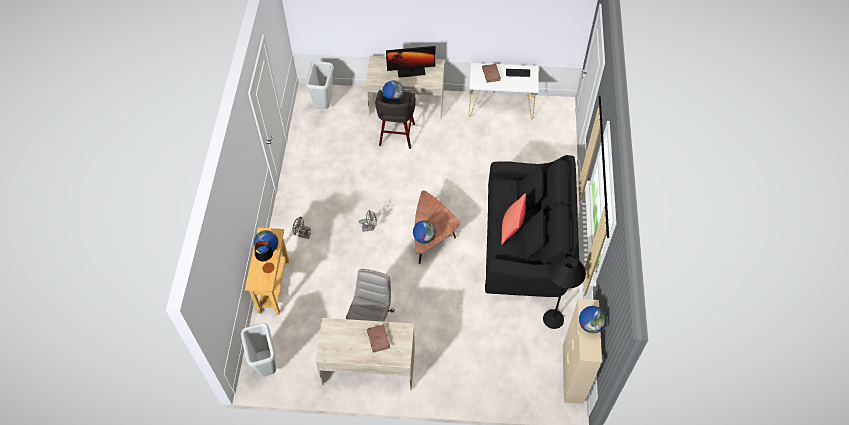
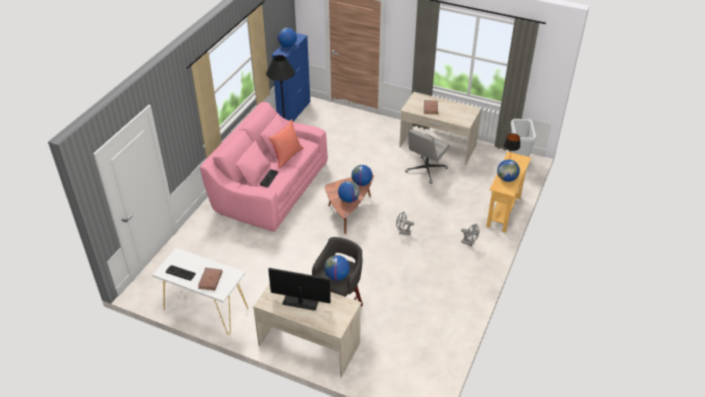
camera: 160 degrees left, 15 degrees down
(324, 105) = (409, 373): grey trash can -> none
(428, 213) = (348, 199): none -> globe
(527, 241) = (269, 187): black sofa -> pink sofa
(572, 374) = (294, 111): beige cabinet -> blue cabinet

